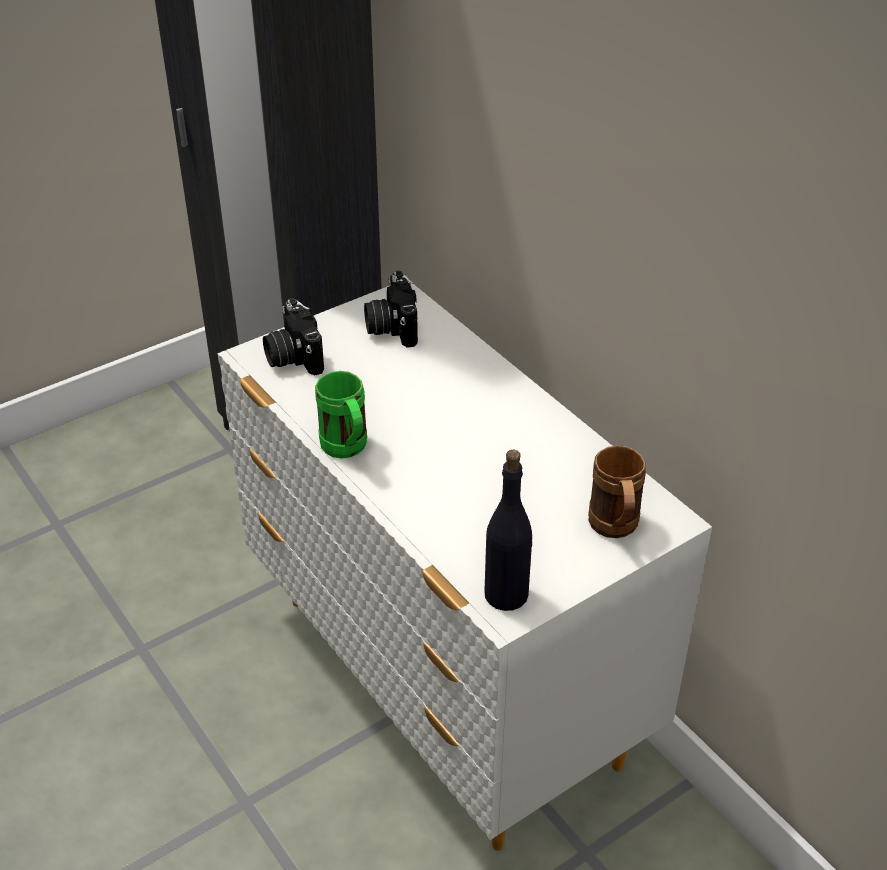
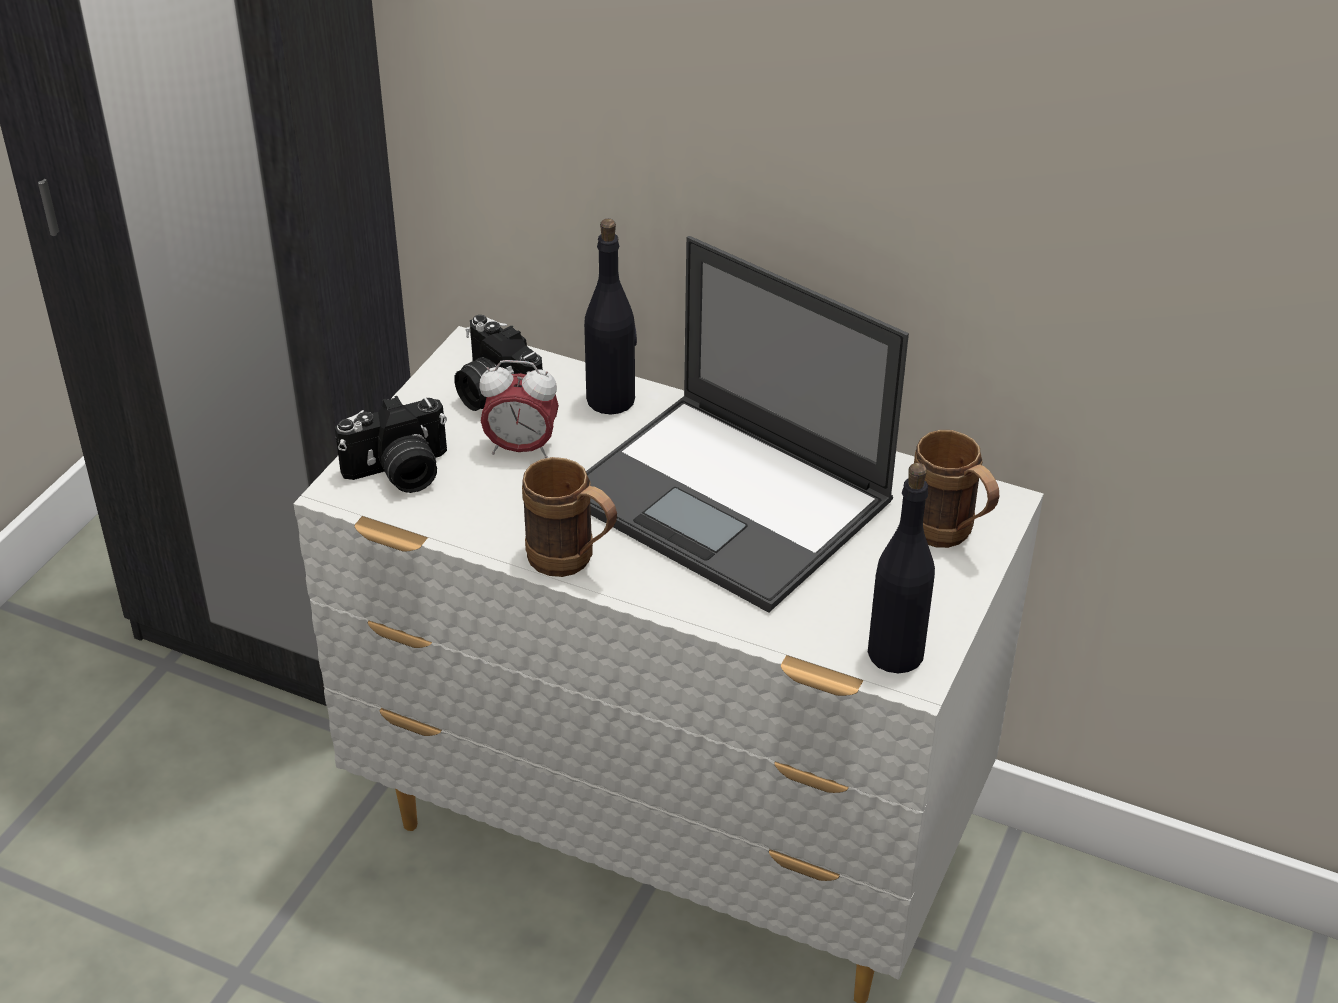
camera: 30 degrees left, 0 degrees up
(292, 357) = (399, 473): camera -> camera turned 60 degrees counterclockwise
(347, 451) = (572, 563): green mug -> brown mug
(378, 367) = (521, 448): none -> alarm clock
(461, 356) = (611, 400): none -> black bottle
(483, 450) = (731, 501): none -> laptop

